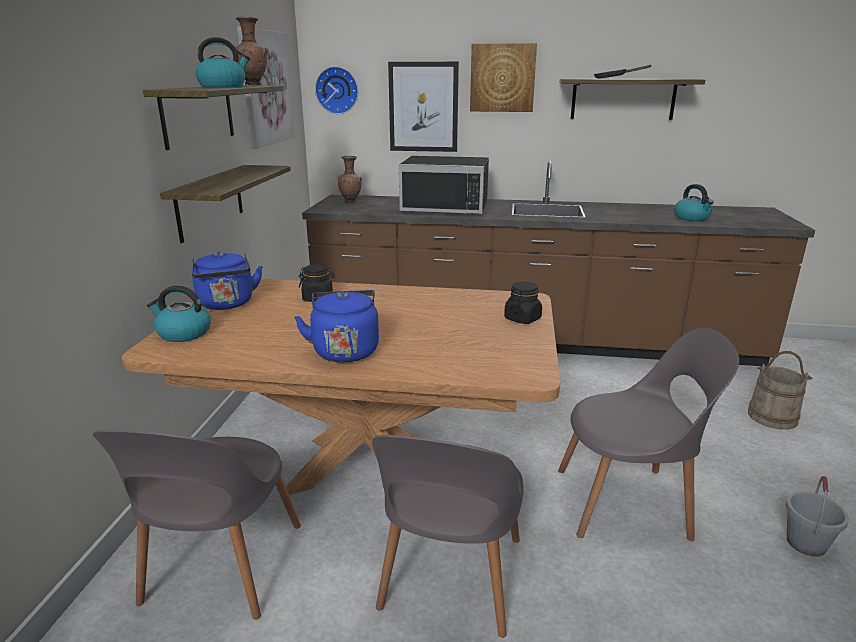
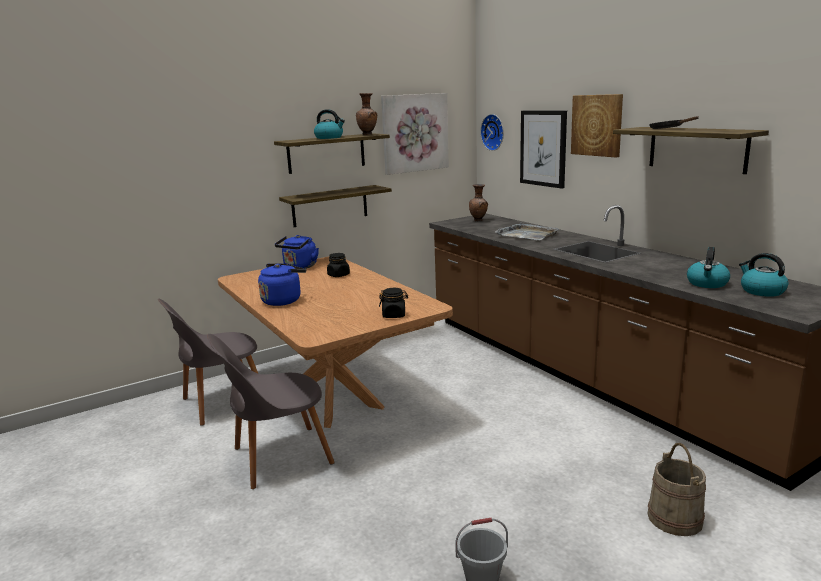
camera: 50 degrees right, 5 degrees down
(183, 333) = (255, 274): kettle -> kettle (761, 291)
(446, 207) = (527, 234): black microwave -> grey tray
(628, 502) = (424, 487): grey chair -> none

